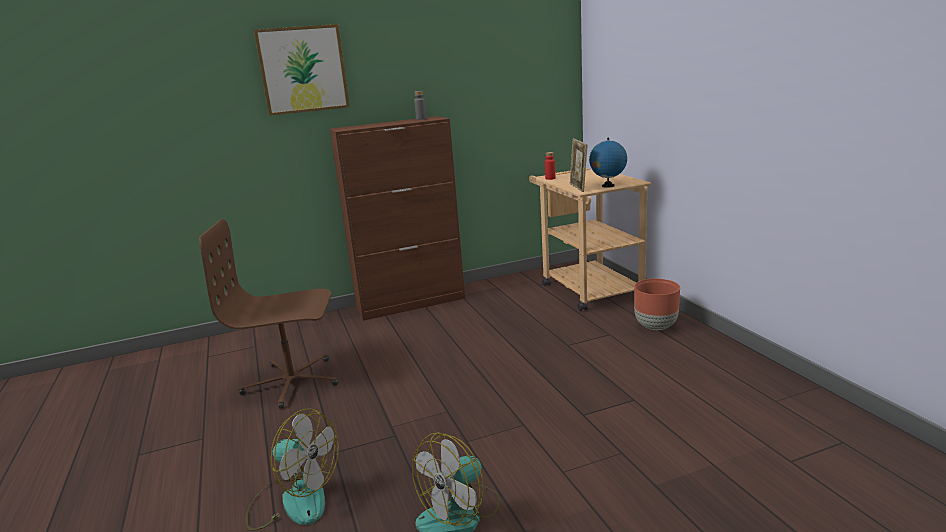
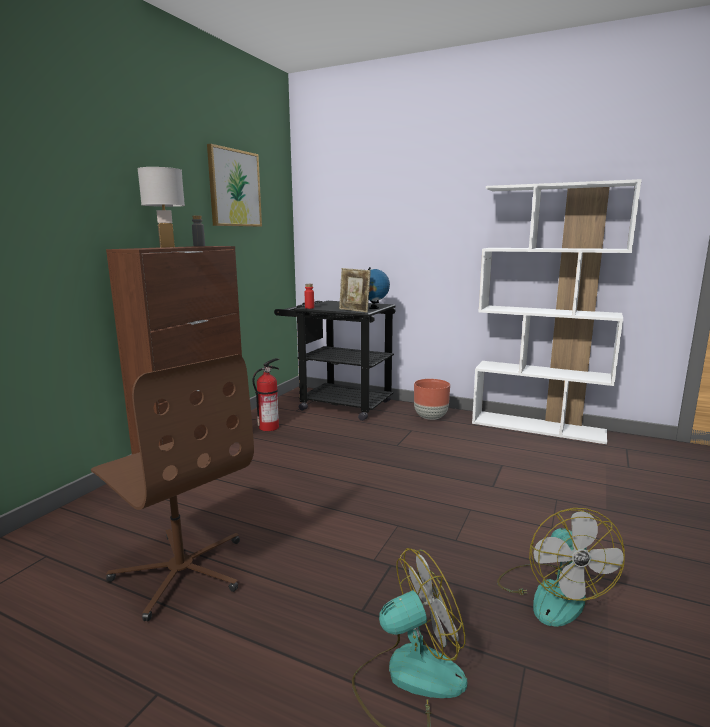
camera: 45 degrees left, 5 degrees down
(292, 382) = (181, 571): brown office chair -> brown office chair turned 90 degrees counterclockwise
(303, 69) = (70, 170): picture -> picture (234, 188)
(383, 123) = (167, 247): none -> white table lamp
(492, 295) = (269, 427): none -> fire extinguisher
(586, 287) = (338, 404): beige cart -> black cart
(769, 376) = (538, 427): none -> white bookcase

